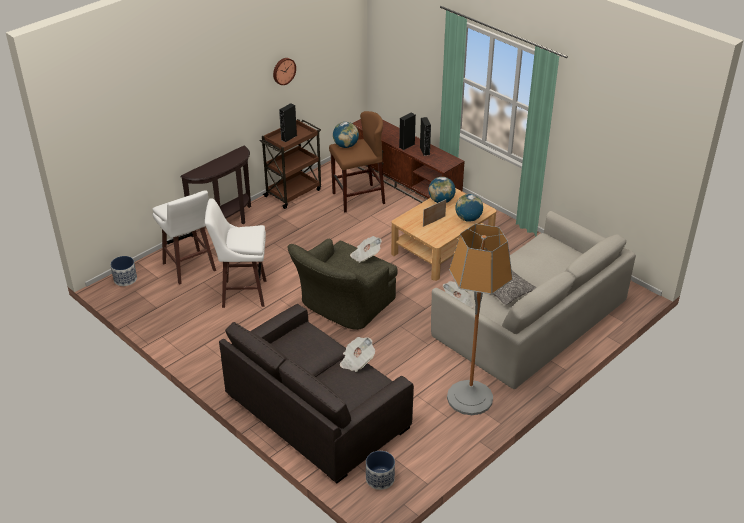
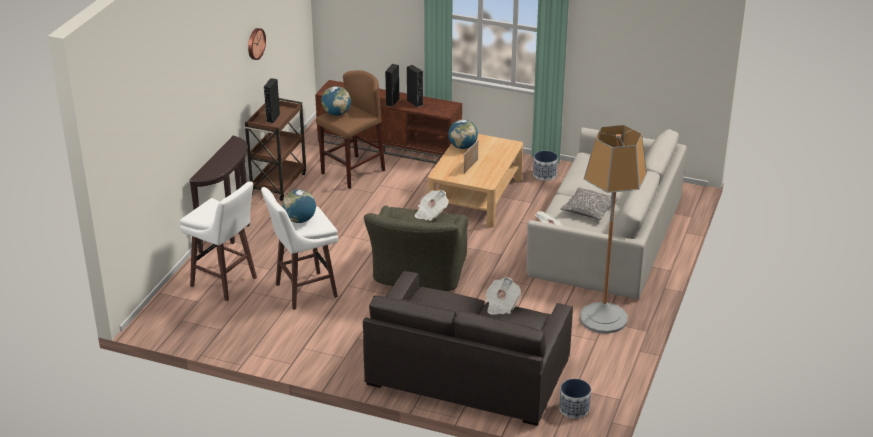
camera: 25 degrees left, 5 degrees down
(125, 279) = (160, 312): planter -> planter (544, 174)
(468, 219) = (502, 156): globe -> globe (300, 220)

